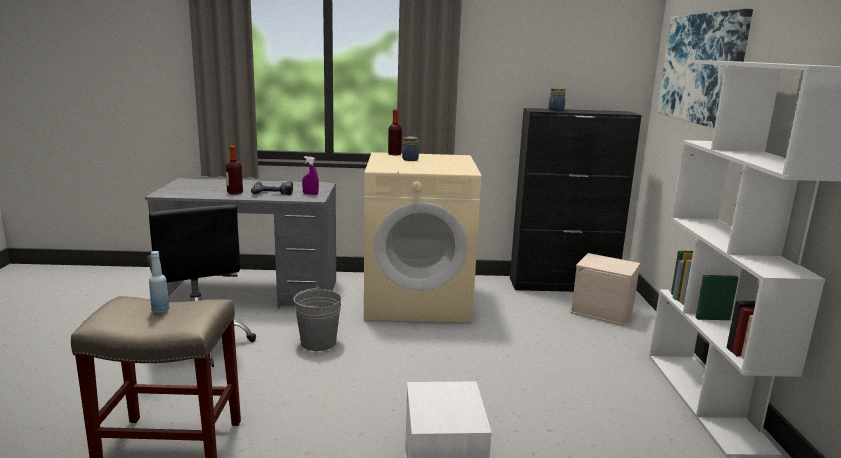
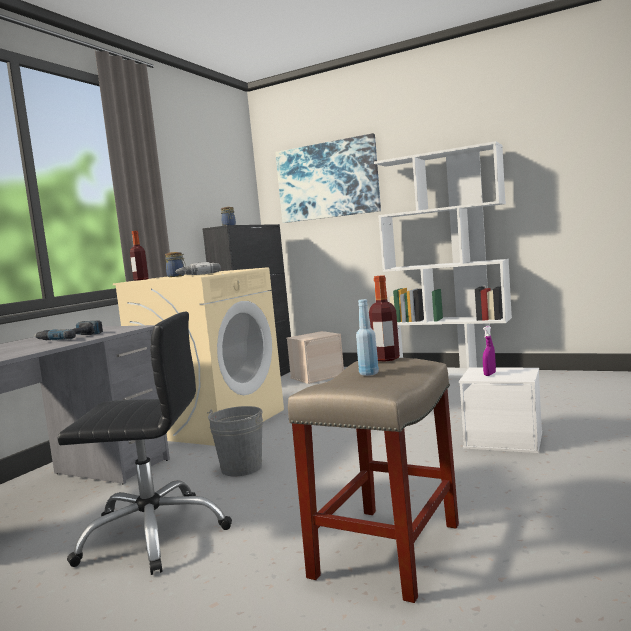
camera: 60 degrees left, 10 degrees down
(235, 193) = (36, 347): bottle -> bottle (386, 359)
(310, 194) = (115, 329): purple spray bottle -> purple spray bottle (490, 374)
(400, 165) = (196, 275): none -> power drill

